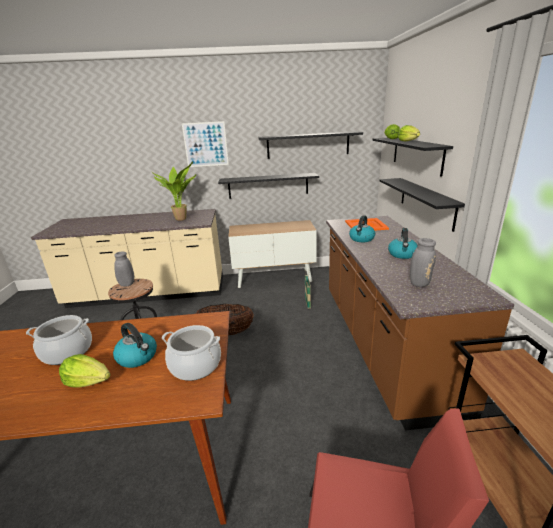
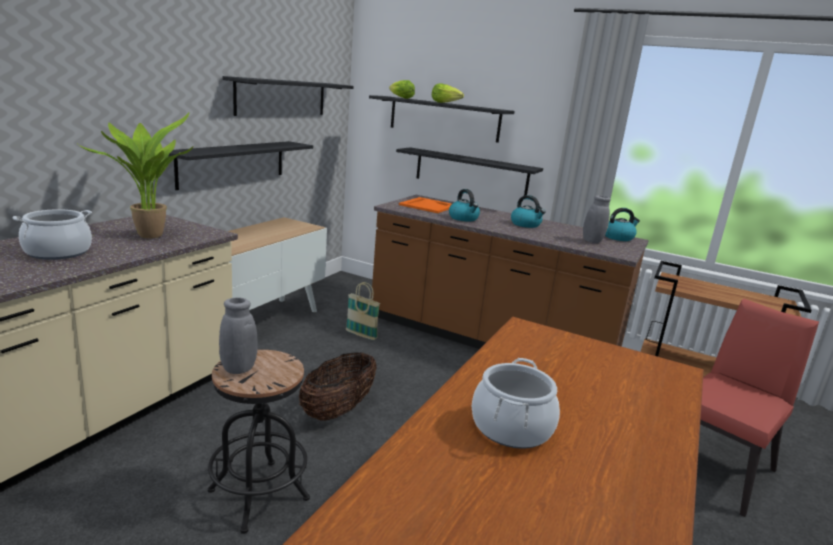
camera: 60 degrees left, 5 degrees down
(89, 381) = (607, 422): lettuce -> none
(138, 357) = (574, 383): kettle -> kettle (618, 237)
(195, 365) = (618, 359): cooking pot -> cooking pot (58, 252)
(205, 144) = (138, 80): picture -> none

